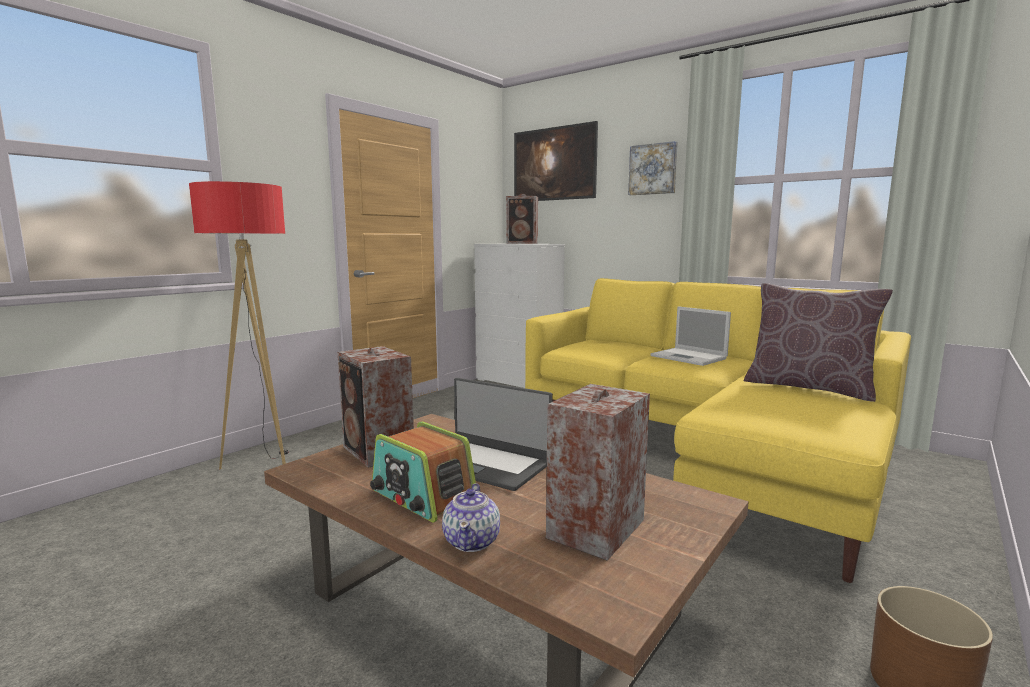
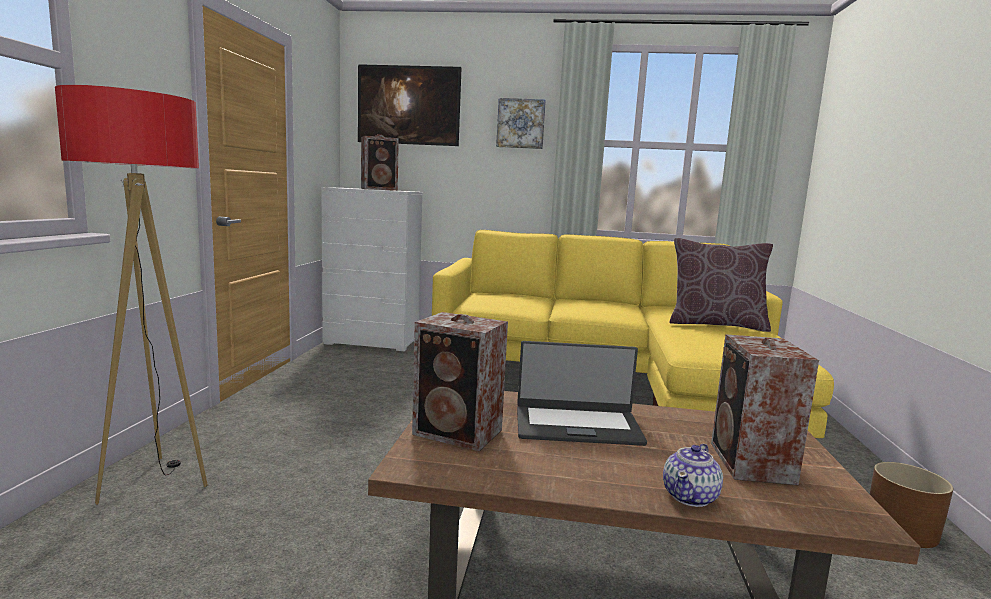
camera: 30 degrees left, 0 degrees up
(422, 496) = (582, 468): radio -> none
(472, 541) = (691, 496): teapot -> teapot turned 60 degrees clockwise
(690, 357) = (596, 305): laptop -> none

